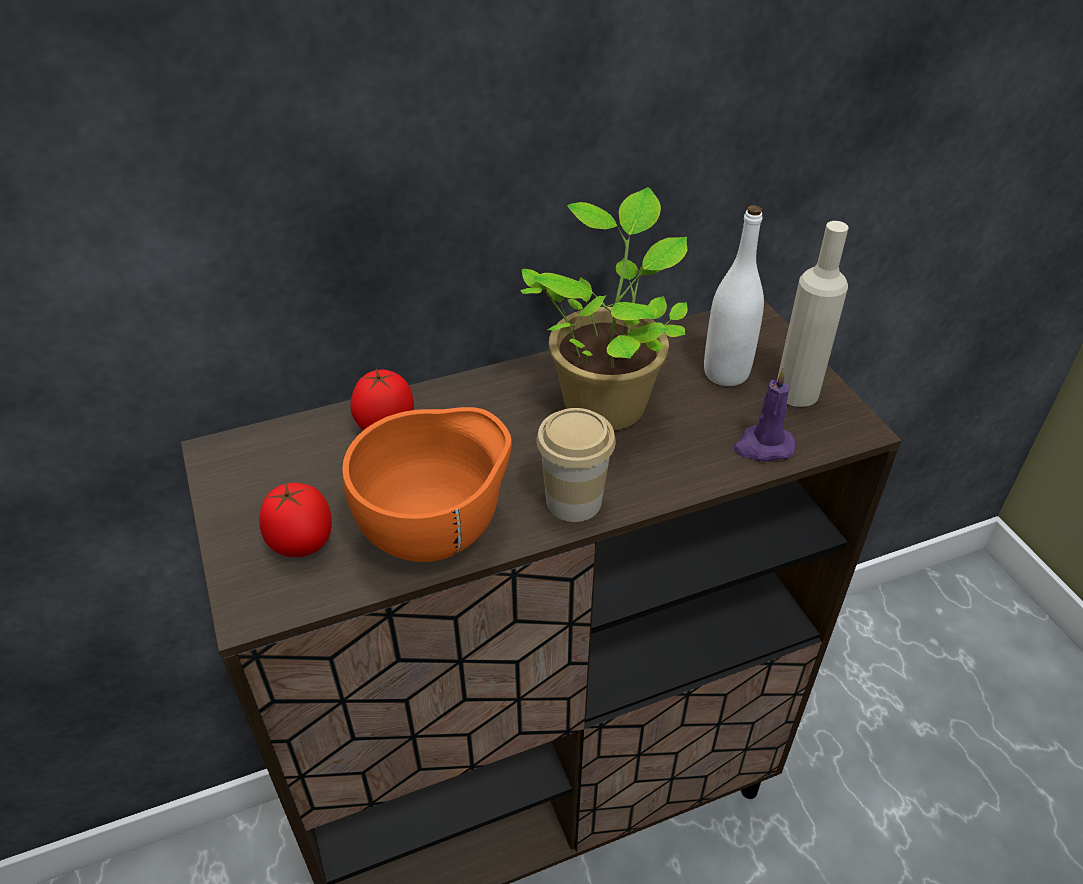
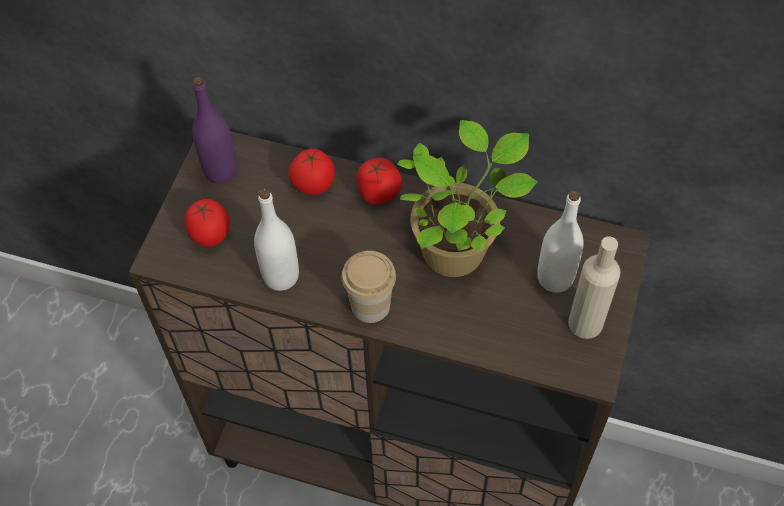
camera: 40 degrees right, 15 degrees up
(251, 473) = (221, 171): none -> purple bottle
(438, 534) = (281, 276): orange bowl -> white bottle
(470, 398) = (379, 194): none -> tomato
(763, 446) = (518, 346): purple candle -> none

